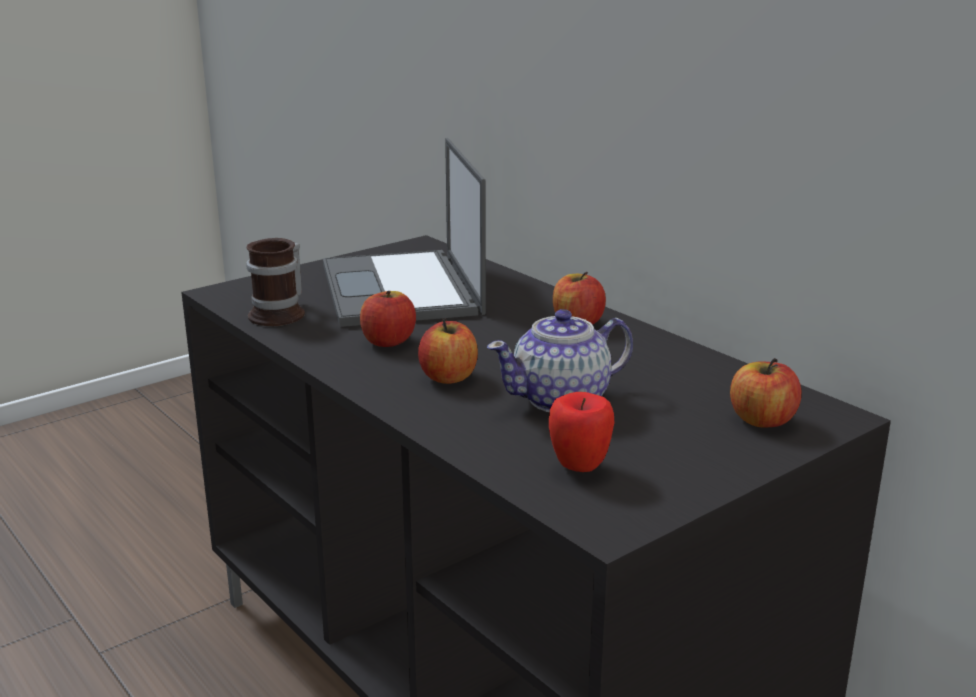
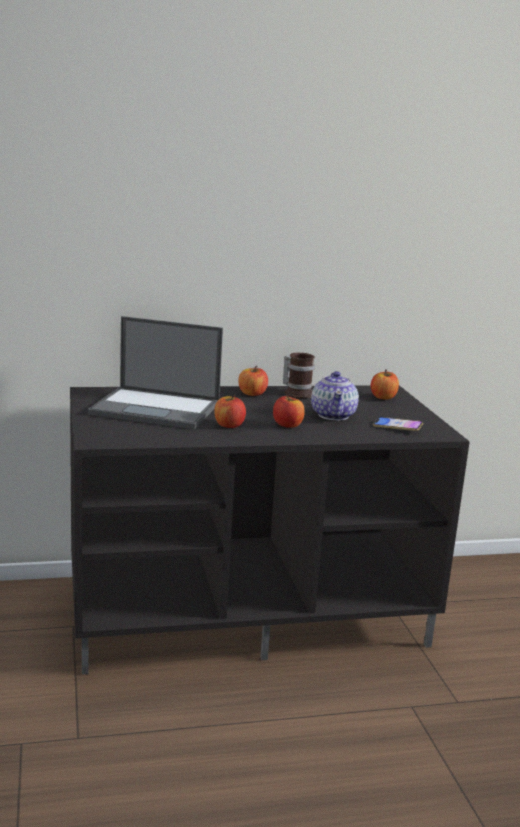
camera: 65 degrees left, 5 degrees down
(282, 314) = (155, 436): mug -> mug (298, 392)
(579, 467) = (397, 427): apple -> phone

